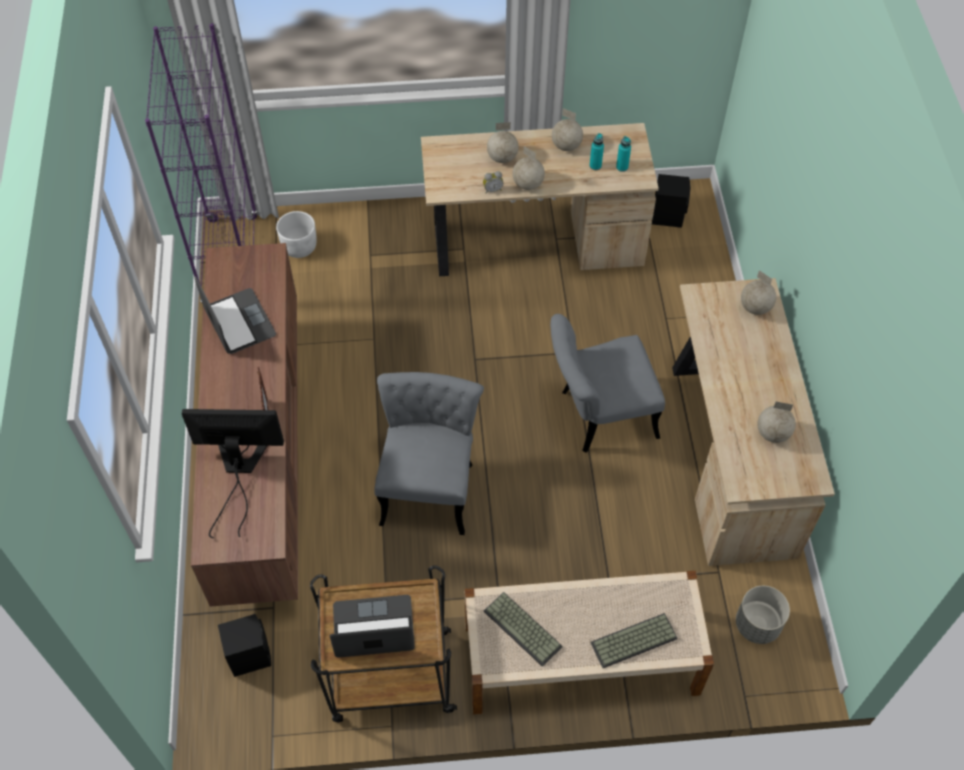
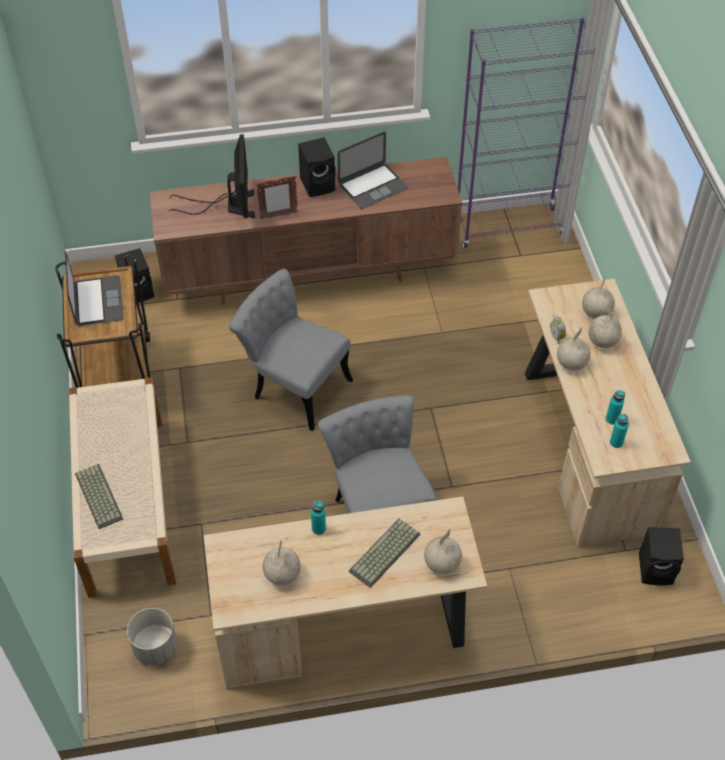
camera: 85 degrees right, 5 degrees down
(223, 375) = (319, 184): none -> black speaker
(299, 247) = (535, 269): white planter -> none
(429, 483) = (294, 385): grey chair -> grey chair turned 150 degrees counterclockwise
(524, 628) = (114, 418): keyboard -> keyboard (385, 554)
(566, 146) = (633, 393): globe -> globe (595, 313)
(718, 401) = (318, 528): none -> turquoise bottle

